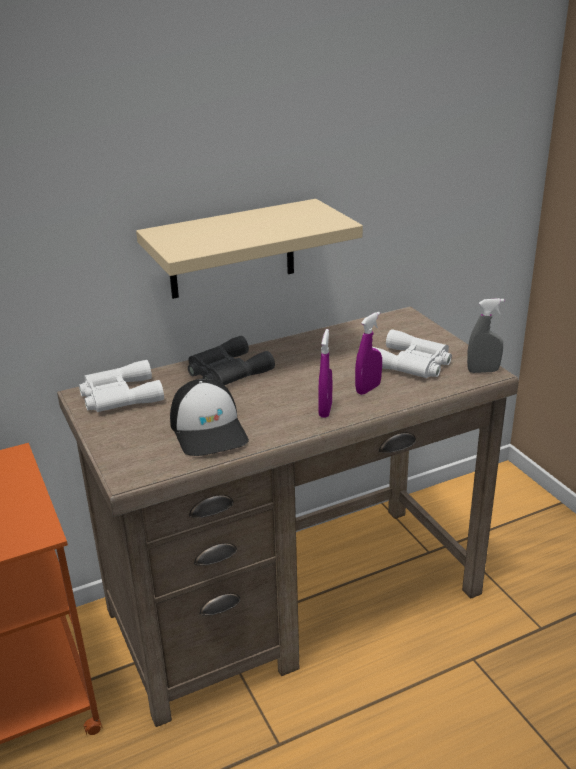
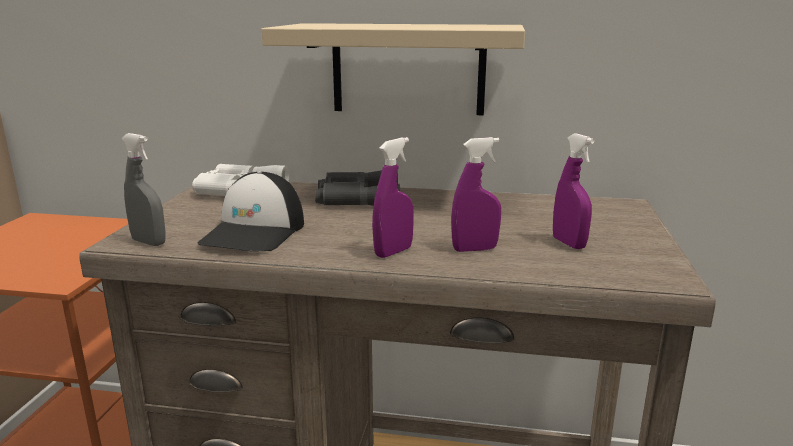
camera: 35 degrees right, 10 degrees down
(412, 364) = (569, 243): white binoculars -> purple spray bottle
(483, 371) = (663, 276): grey spray bottle -> grey spray bottle (149, 242)

